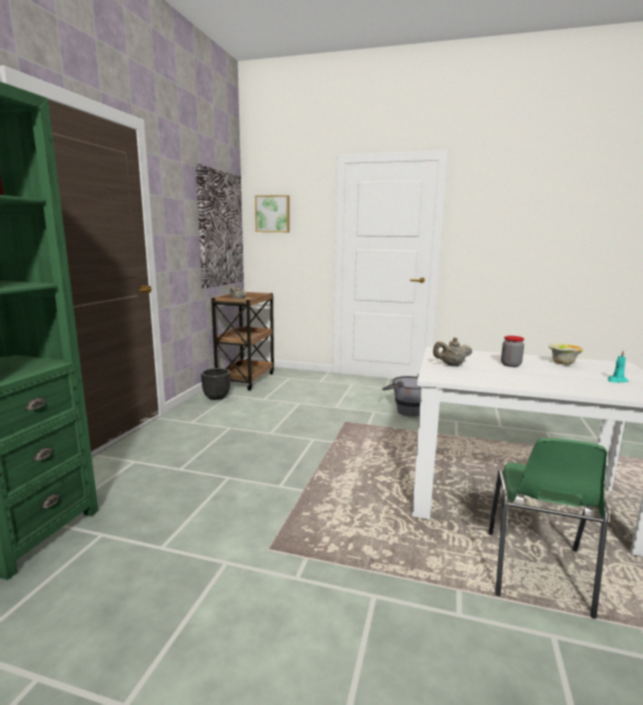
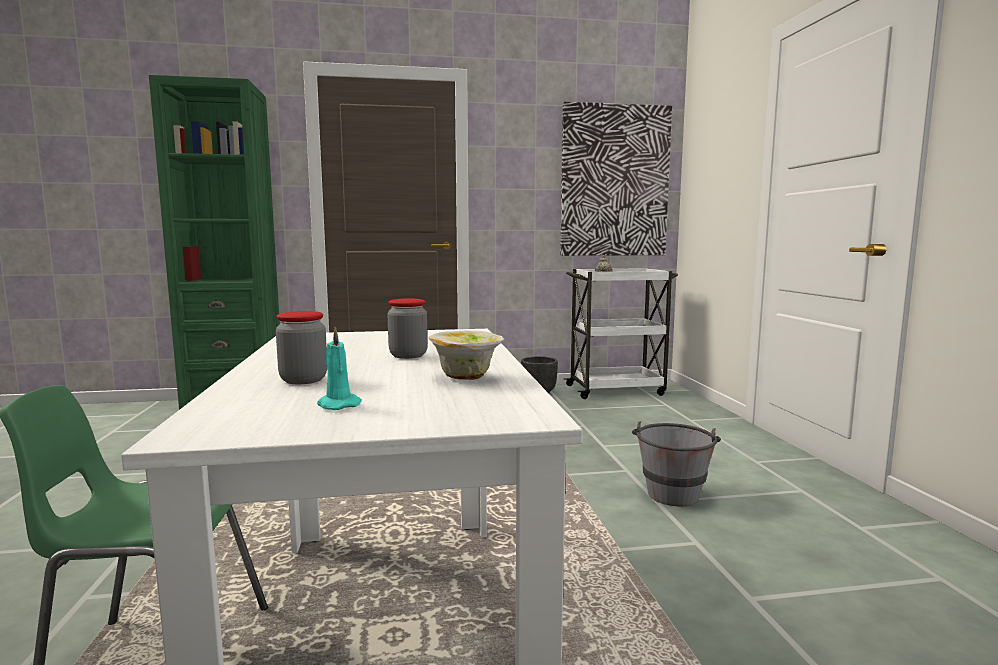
camera: 65 degrees right, 5 degrees down
(246, 379) = (616, 390): brown cart -> white cart
(273, 214) = (704, 152): picture -> none
(451, 365) = (371, 338): beige teapot -> none
(571, 382) = (303, 380): none -> jar

